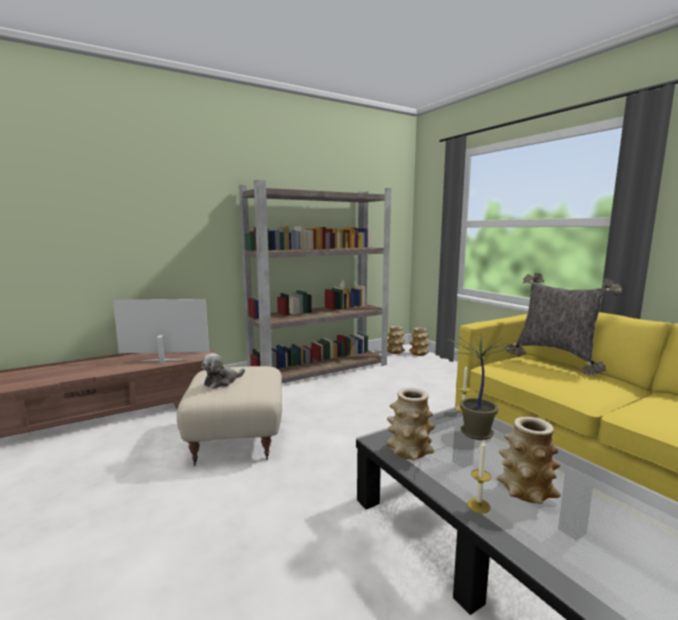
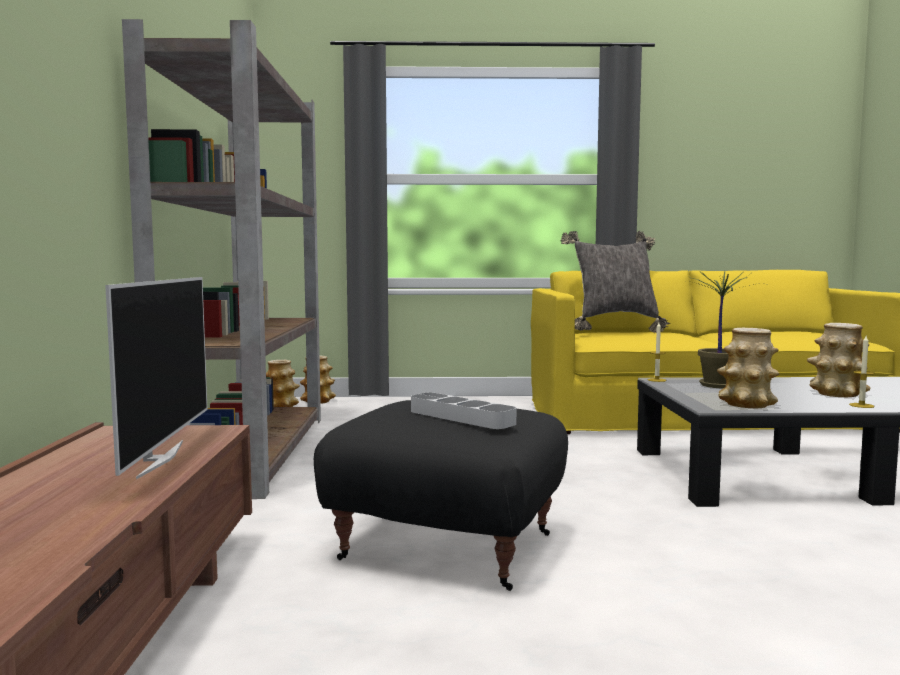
camera: 60 degrees left, 5 degrees down
(163, 361) = (159, 459): television -> television turned 150 degrees clockwise
(222, 382) = (461, 417): plush toy -> grey tray
(236, 440) = (448, 546): beige ottoman -> black ottoman

